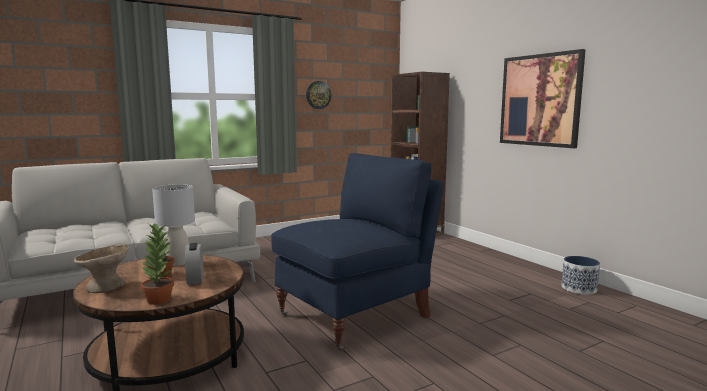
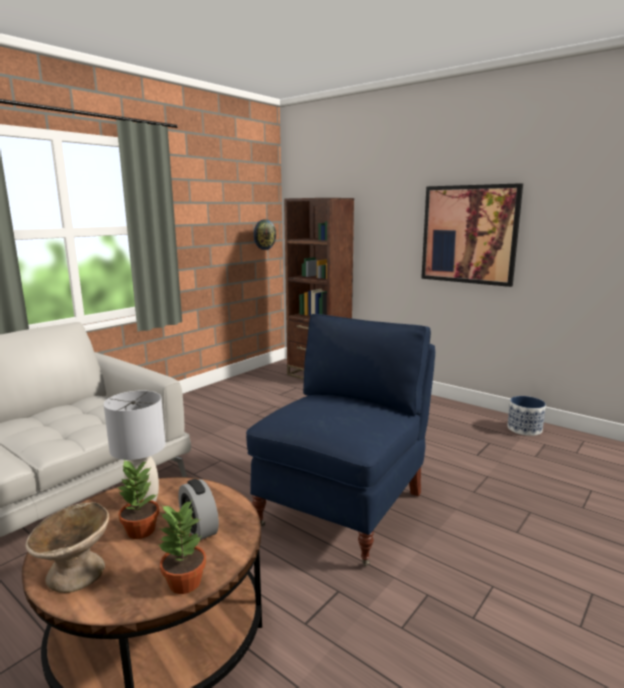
camera: 20 degrees left, 5 degrees up
(318, 95) = (198, 223): wall clock -> wall clock (264, 234)

